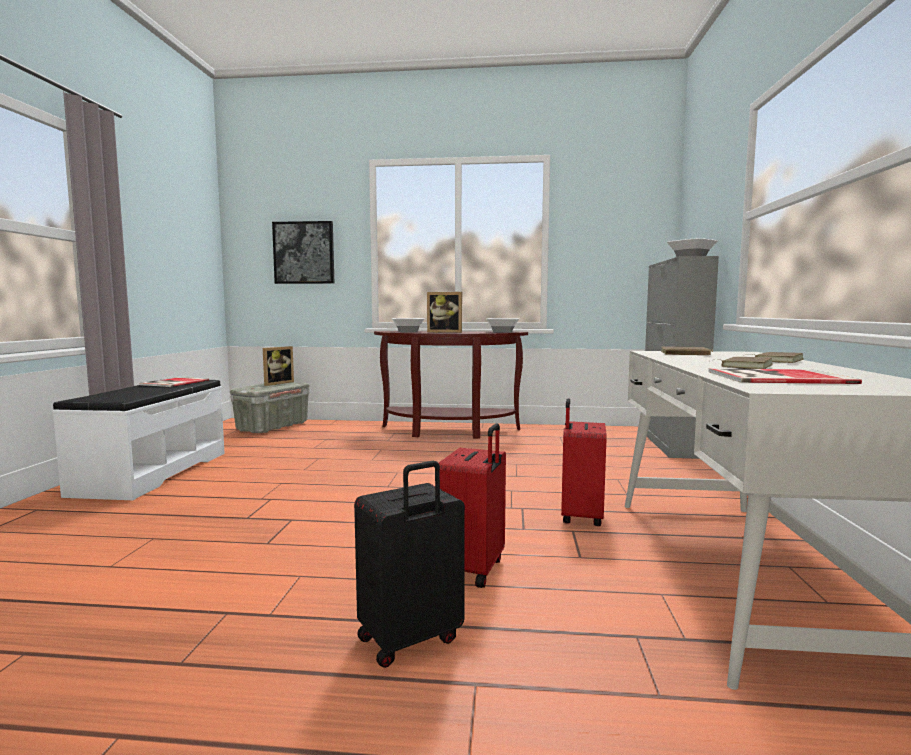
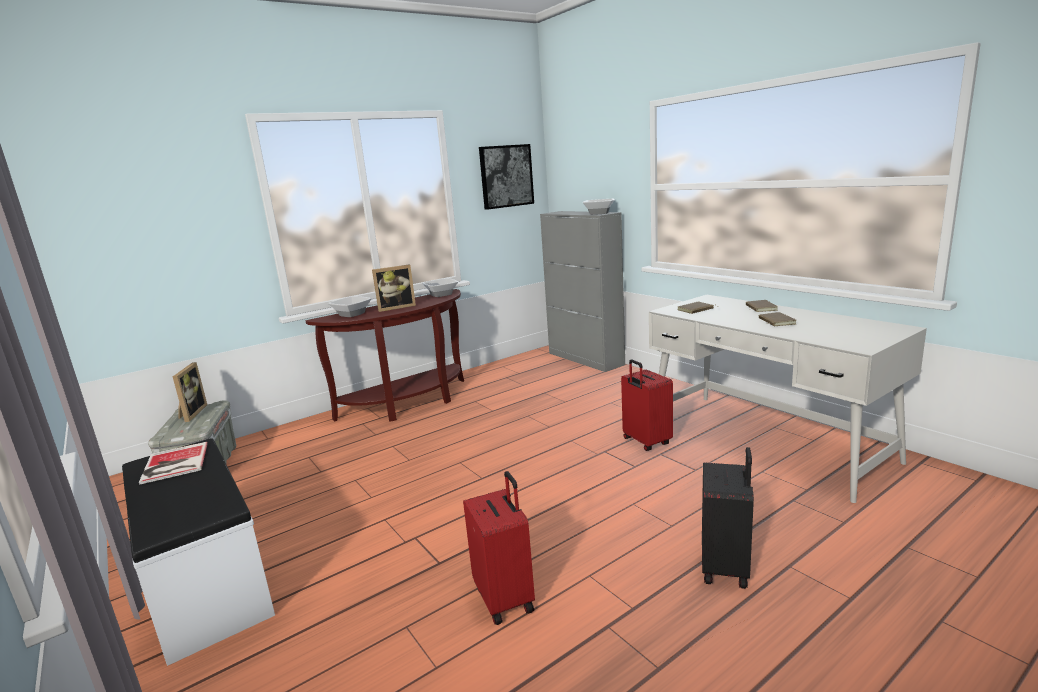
camera: 40 degrees left, 10 degrees up
(304, 253) = (175, 239): picture -> picture (506, 176)
(474, 570) = (667, 508): red suitcase -> red suitcase (506, 598)
(773, 377) = (825, 333): book -> none

